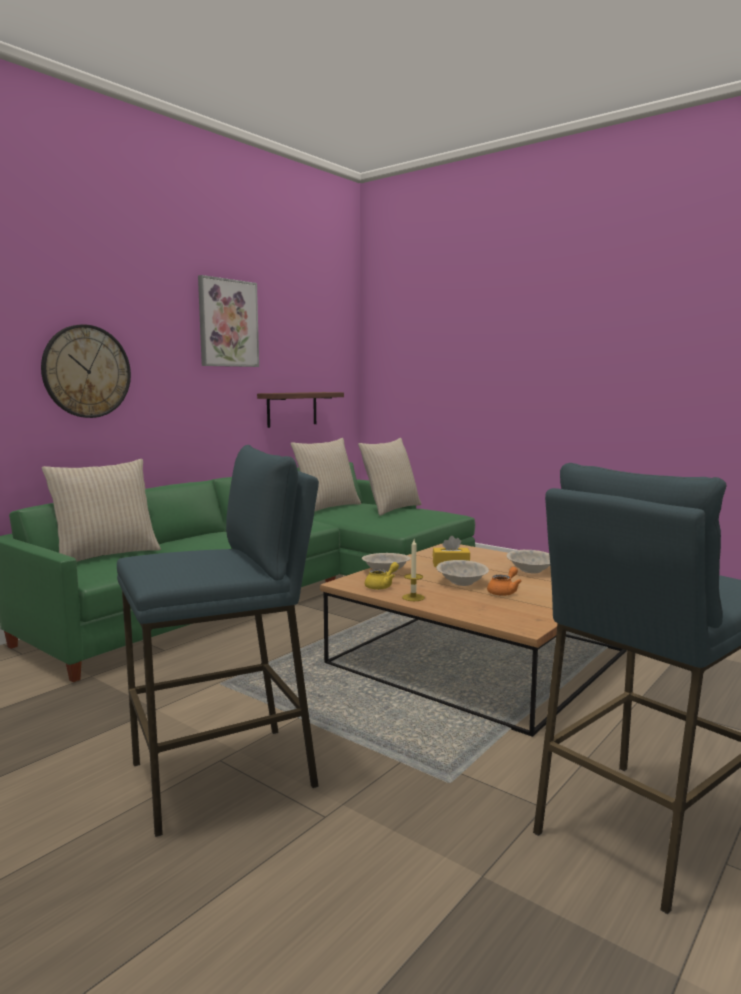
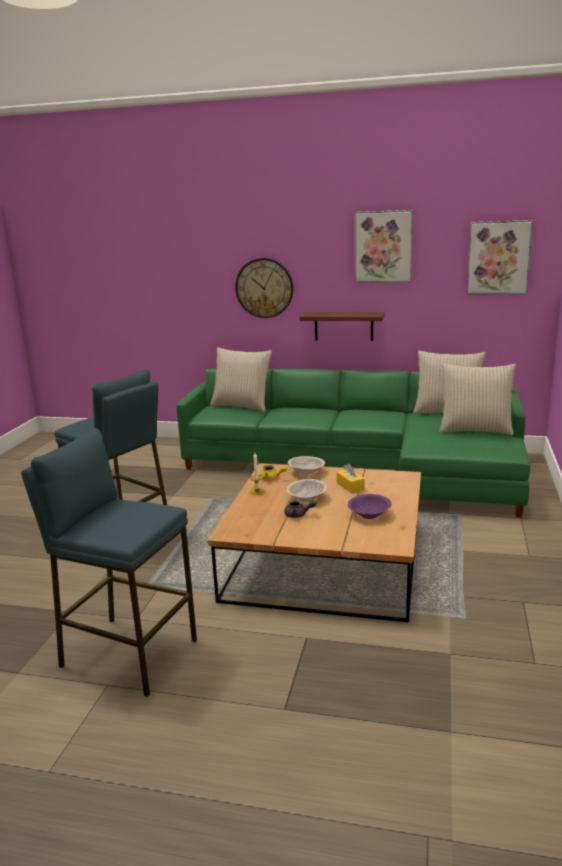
camera: 65 degrees right, 10 degrees up
(292, 409) = (453, 318): shelf -> shelf (343, 326)
(321, 344) = (498, 258): none -> picture
(504, 592) = (298, 515): orange teapot -> grey teapot
(531, 570) = (369, 515): beige bowl -> purple bowl

